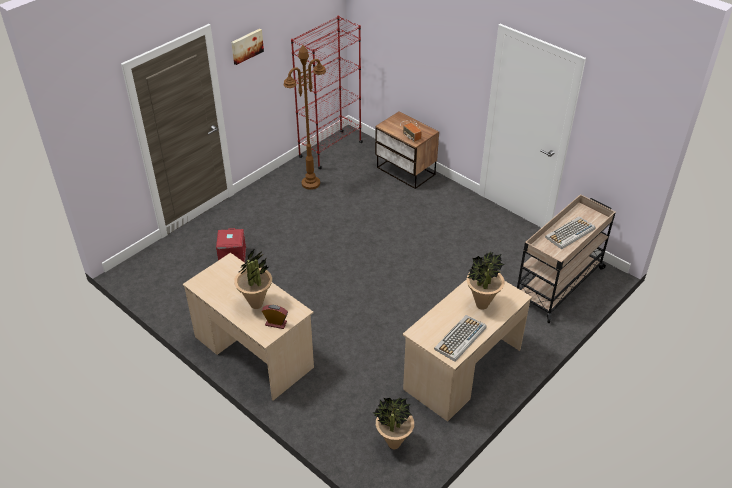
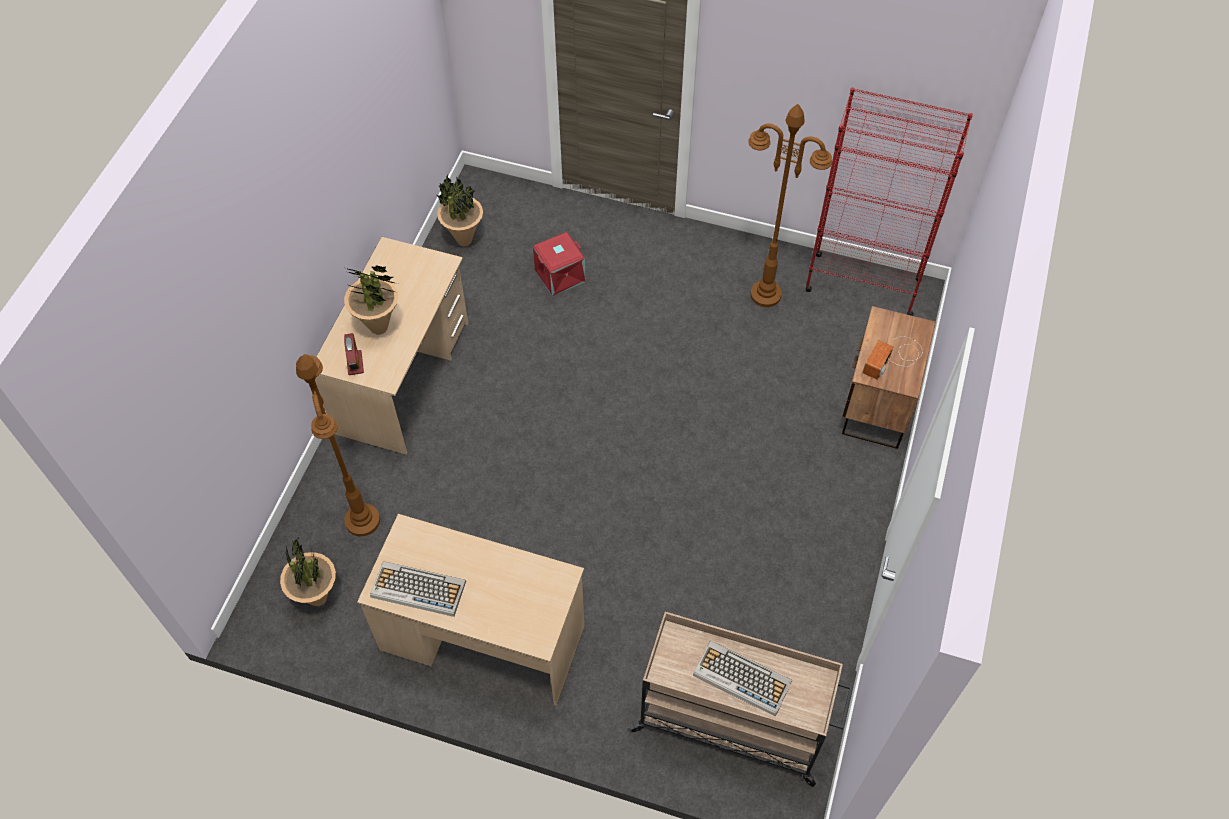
camera: 65 degrees right, 15 degrees up
(246, 46) = (764, 45): picture -> none
(348, 404) = (362, 520): none -> brown floor lamp
(481, 305) = (498, 595): potted plant -> potted plant (464, 240)

